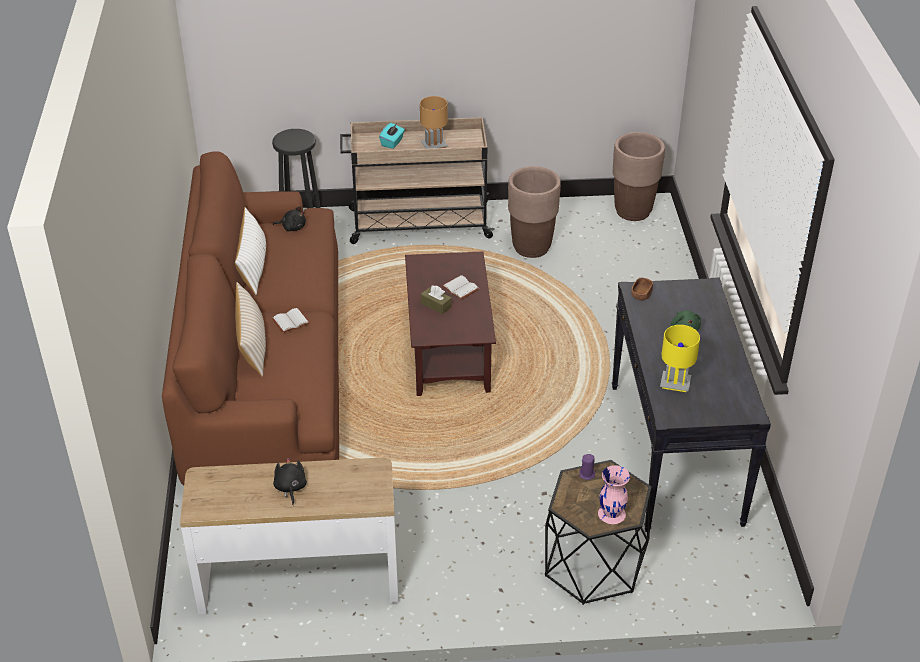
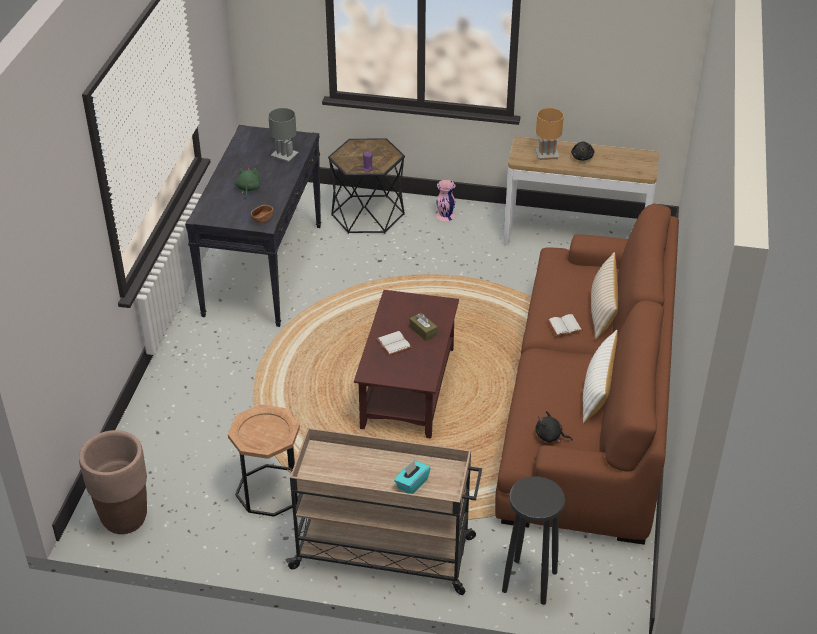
camera: 165 degrees left, 0 degrees up
(434, 145) = (362, 468): brown table lamp -> brown table lamp (547, 155)
(531, 247) = (270, 490): brown planter -> brown side table
(612, 513) = (364, 147): pink vase -> pink vase (445, 215)
(675, 383) = (284, 156): yellow table lamp -> grey table lamp

